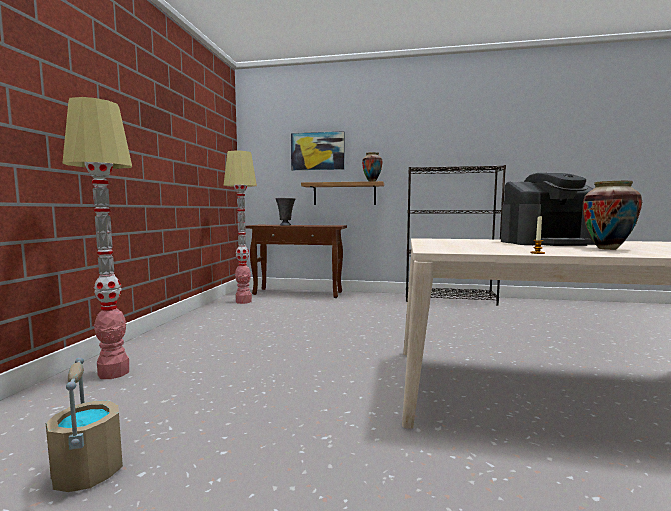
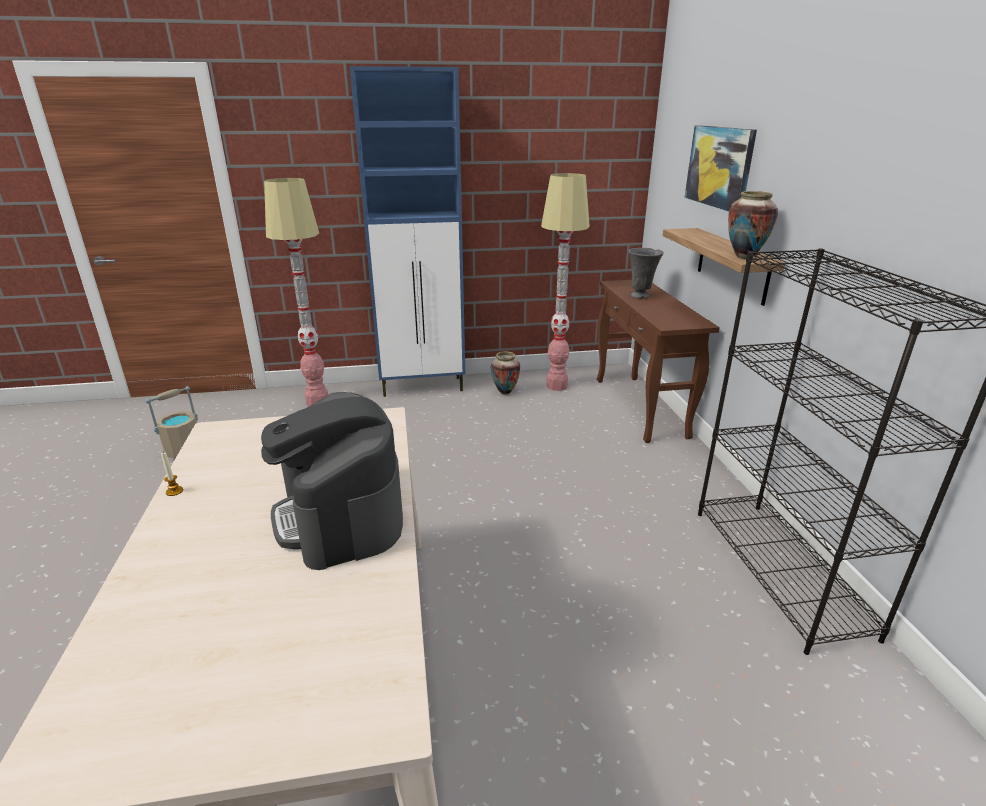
camera: 70 degrees right, 20 degrees up
(172, 330) = (423, 386): none -> blue cabinet
(607, 248) = (227, 558): vase -> vase (505, 392)

